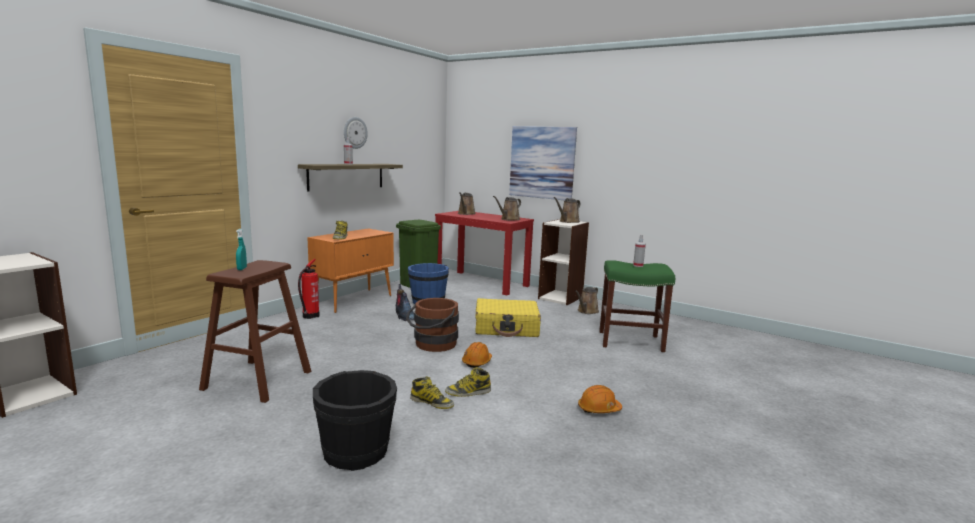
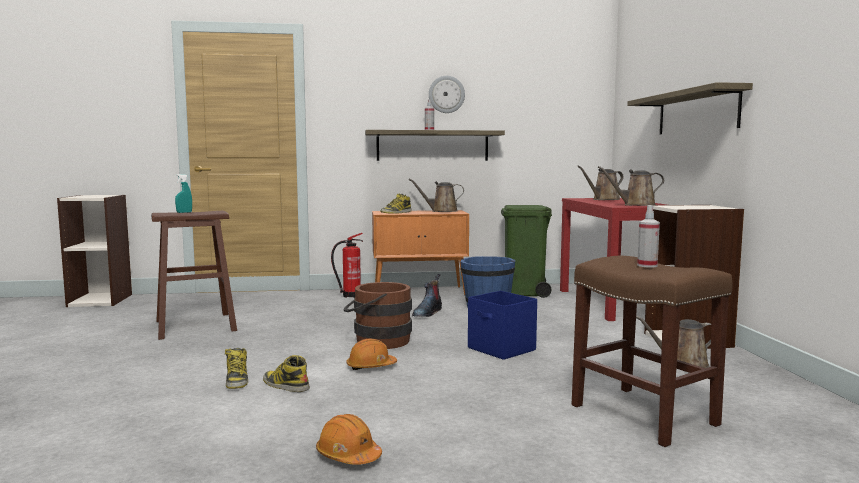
camera: 50 degrees right, 5 degrees down
(356, 452) = (100, 388): black bucket -> none
(506, 328) = (502, 349): yellow suitcase -> blue storage box
(542, 162) = (696, 112): picture -> shelf
(568, 221) = (701, 206): brown watering can -> brown watering can (441, 211)
(629, 341) = (641, 414): green stool -> brown stool

